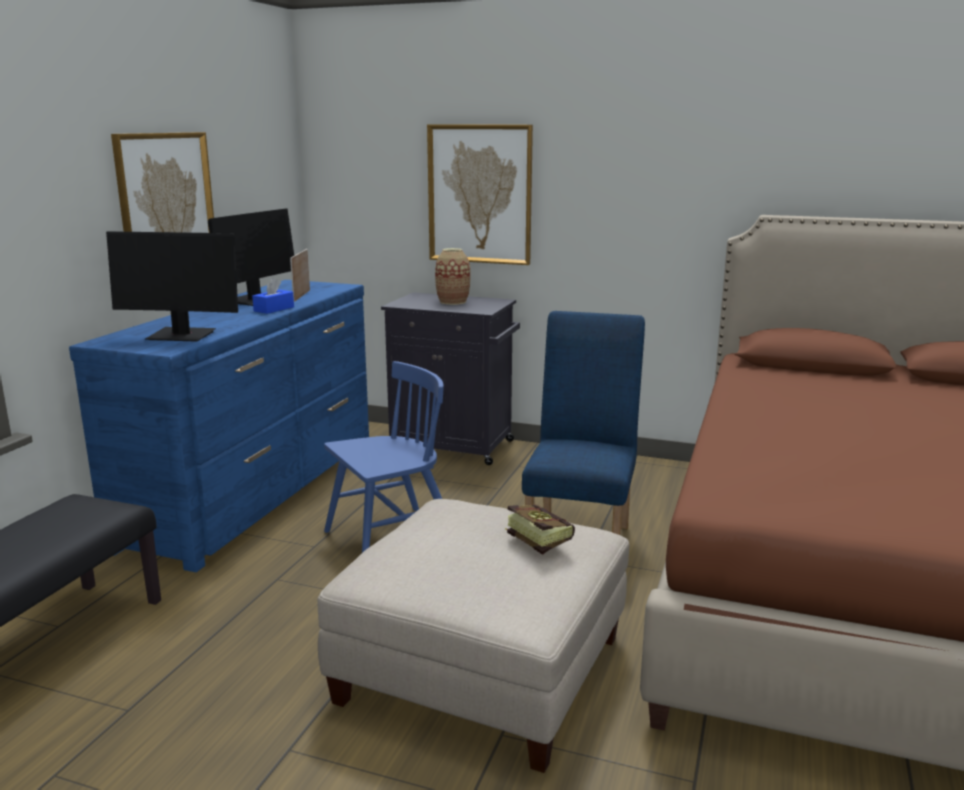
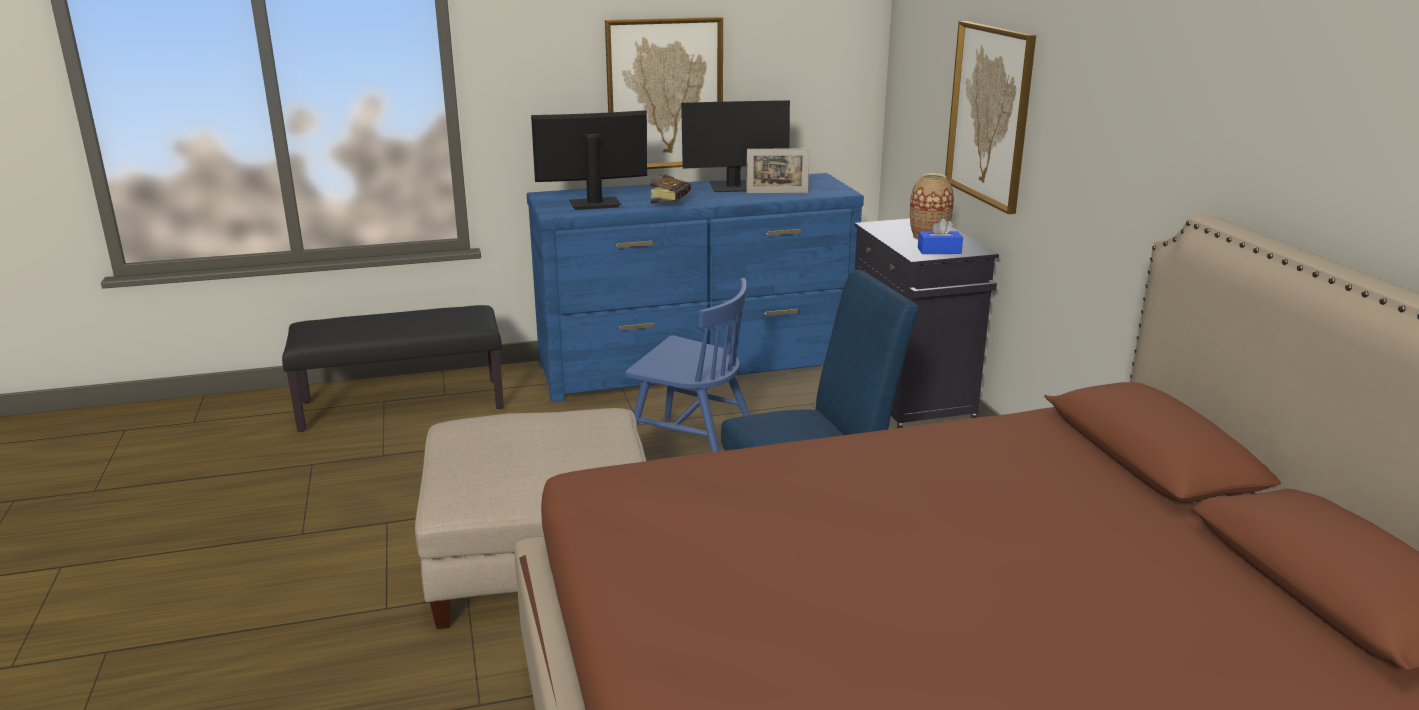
camera: 55 degrees right, 5 degrees up
(181, 336) = (594, 204): monitor -> monitor turned 105 degrees clockwise
(274, 309) = (716, 199): blue tissue box -> blue tissue box (939, 251)
(301, 296) = (777, 193): picture frame -> picture frame turned 150 degrees counterclockwise
(534, 540) = (571, 463): book -> book (672, 202)

